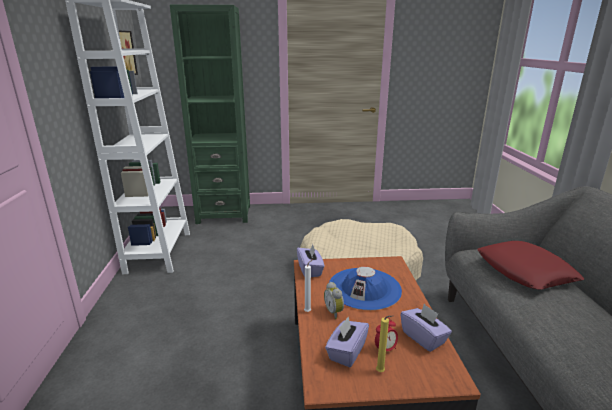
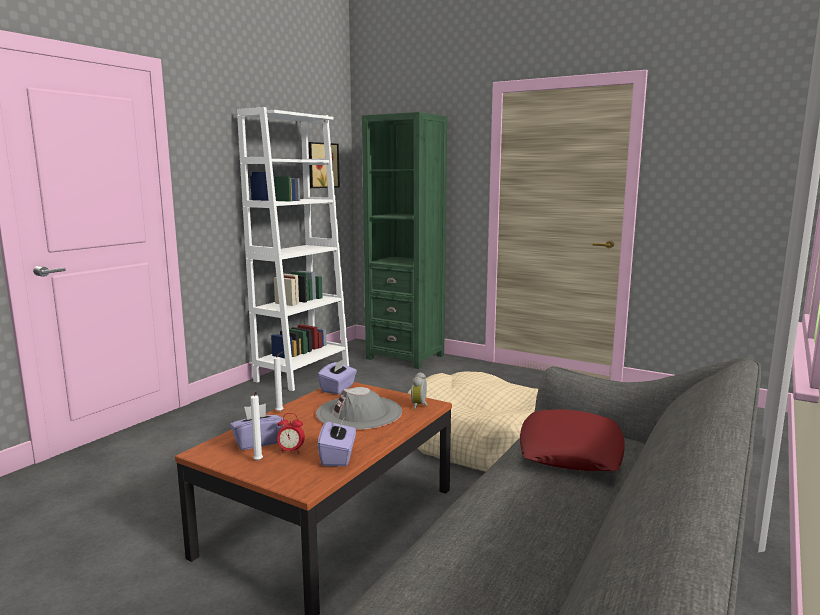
camera: 35 degrees right, 10 degrees down
(334, 312) = (300, 418): alarm clock -> alarm clock (420, 406)
(364, 288) = (359, 413): blue hat -> grey hat
(381, 372) = (258, 461): yellow candle -> white candle

